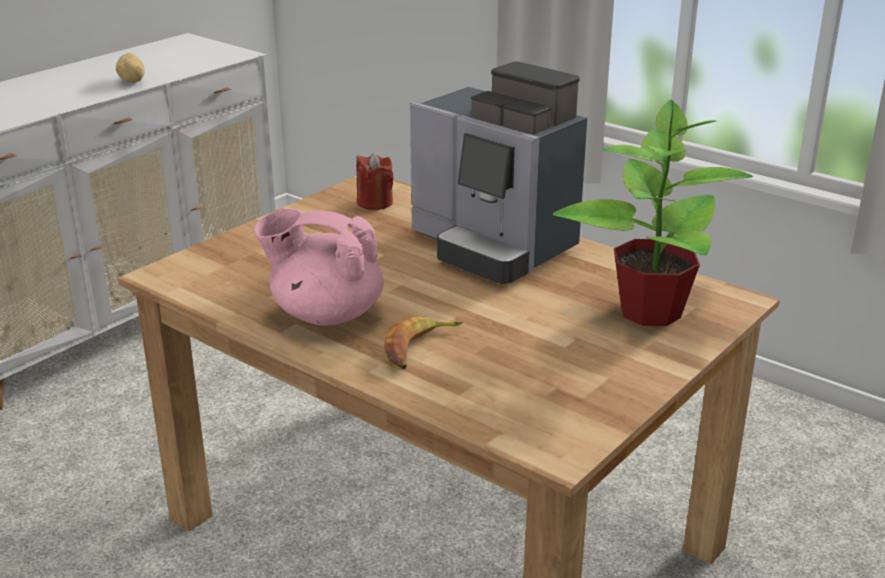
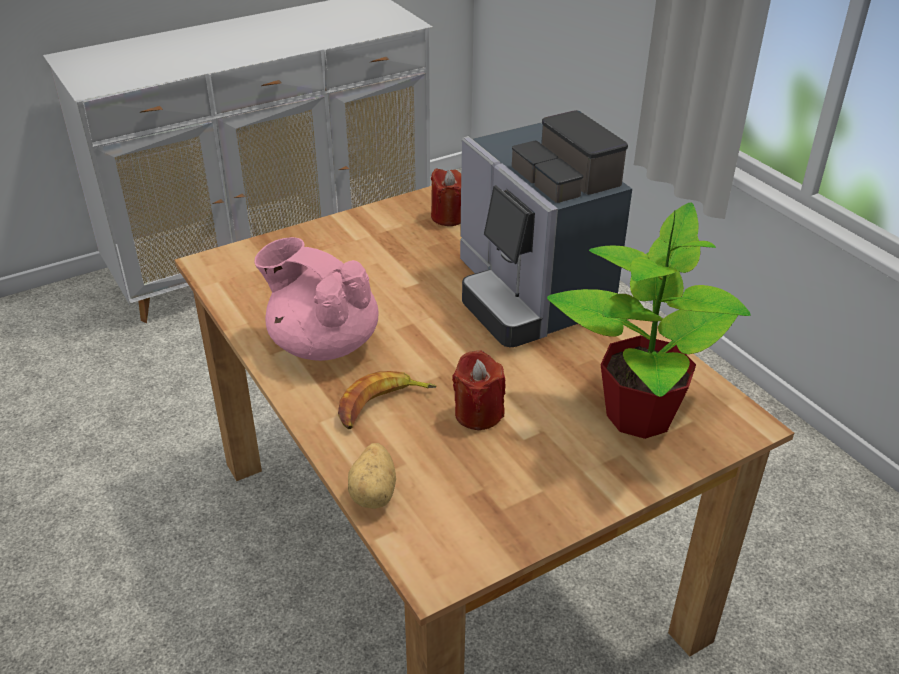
camera: 20 degrees right, 10 degrees up
(133, 81) = (292, 43): potato -> potato (375, 493)
(511, 337) = (478, 414): none -> red candle

